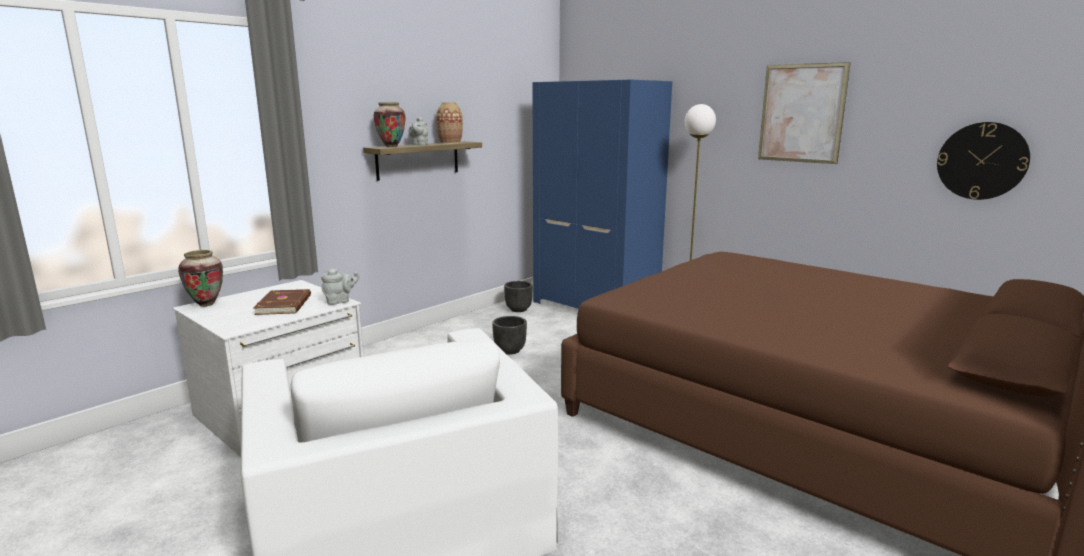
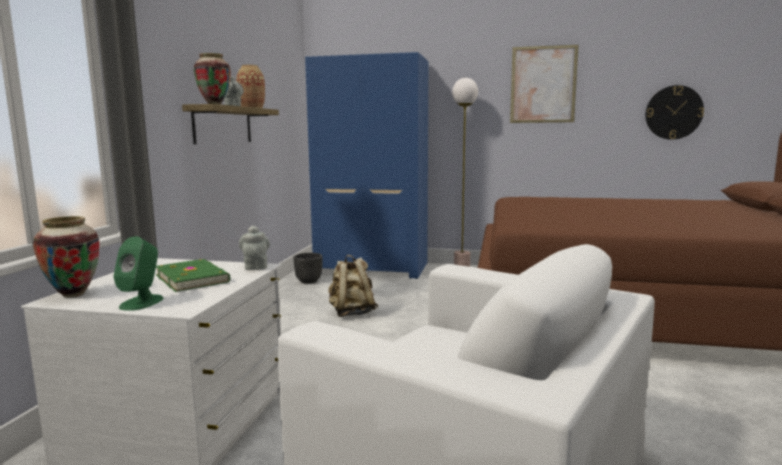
camera: 30 degrees left, 5 degrees down
(224, 319) = (142, 302): none -> green speaker
(285, 305) = (193, 278): brown book -> green book
(340, 301) = (255, 266): grey teapot -> grey teapot turned 45 degrees counterclockwise
(509, 351) = (352, 313): black planter -> beige backpack

